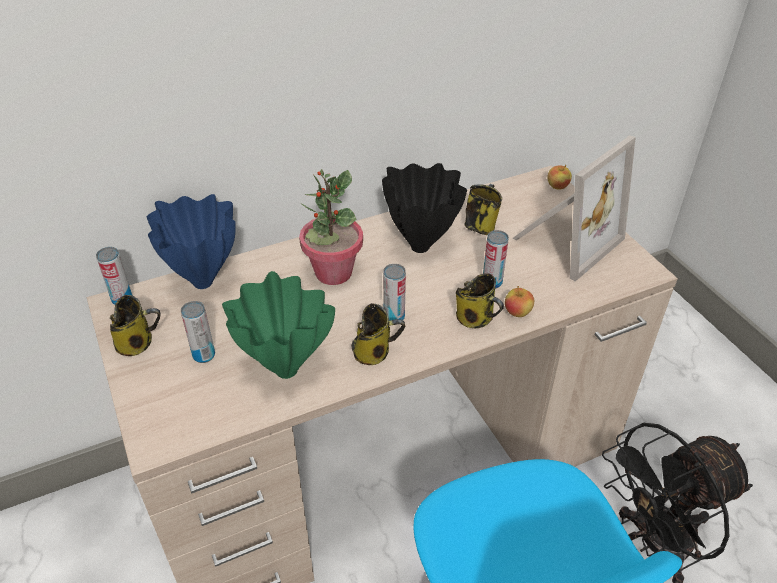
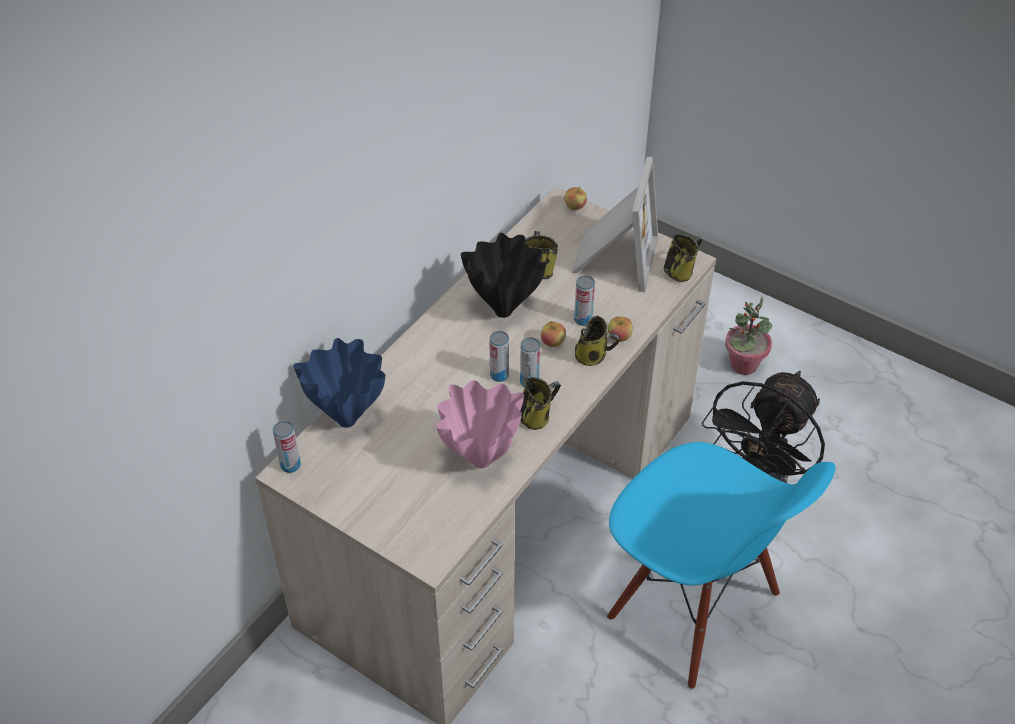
camera: 30 degrees left, 5 degrees up
(137, 343) = (341, 494): mug -> mug (680, 271)
(204, 355) = (406, 479): can -> can (499, 375)
(284, 370) = (479, 461): green vase -> pink vase
(333, 272) = (450, 364): potted plant -> potted plant (743, 365)
(445, 291) = (552, 342): none -> apple

